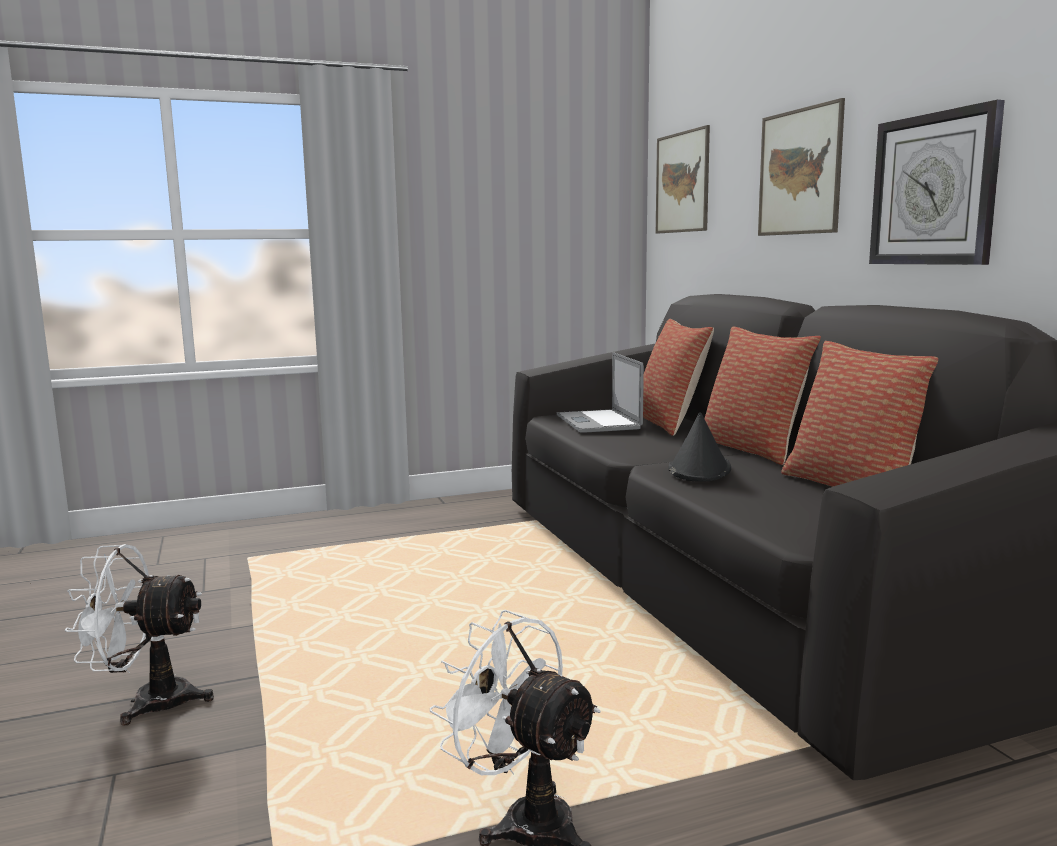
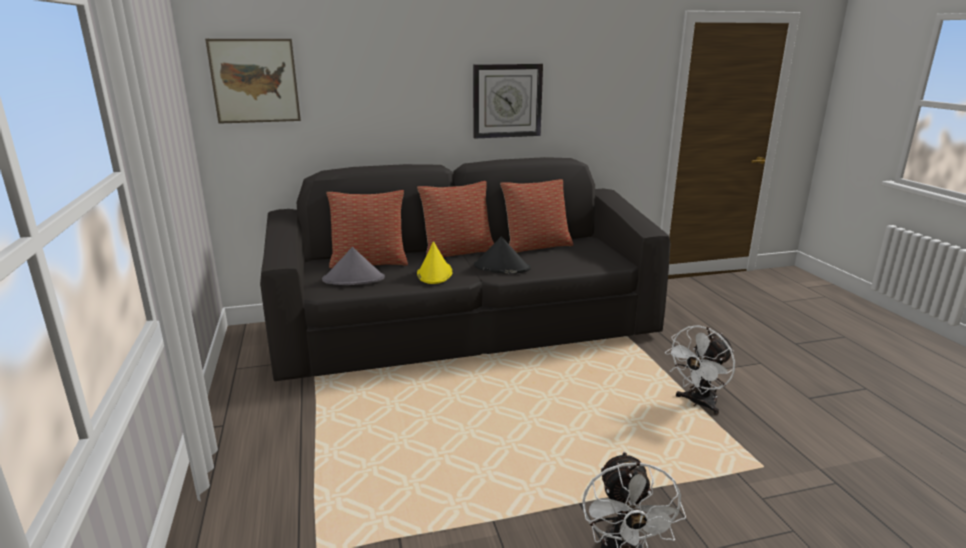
camera: 85 degrees left, 10 degrees up
(598, 422) = (354, 279): laptop -> grey hat
(642, 444) = (434, 273): none -> yellow hat
(799, 172) = (405, 84): picture -> none

